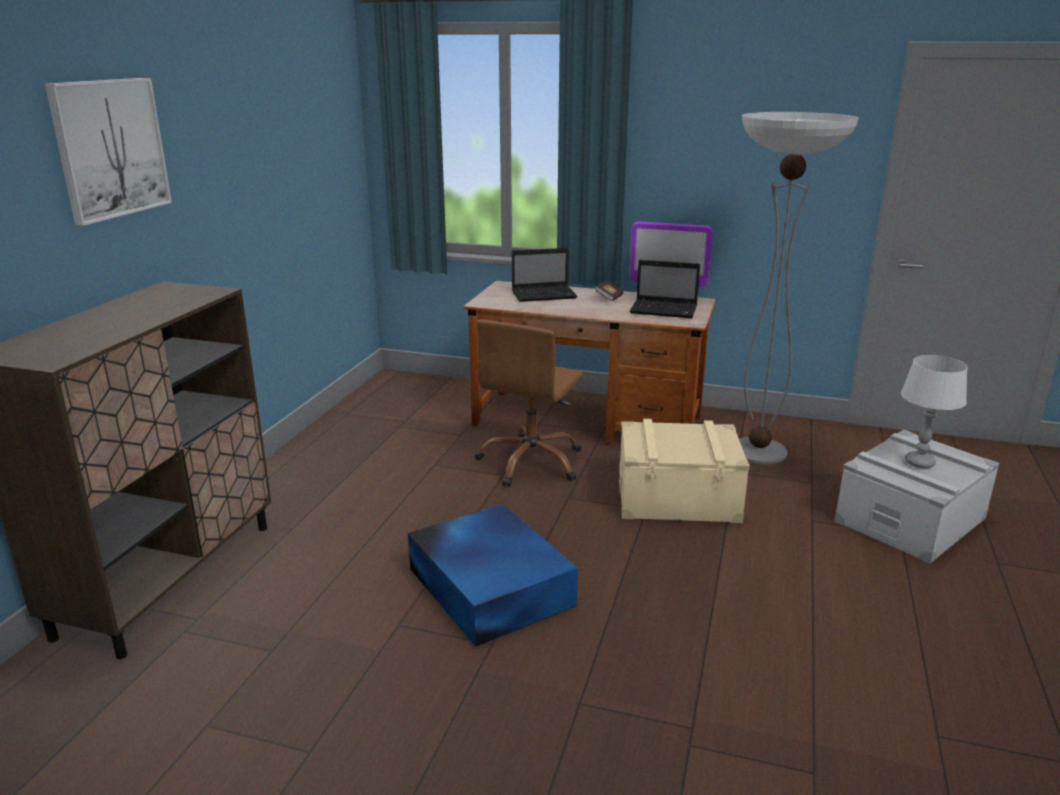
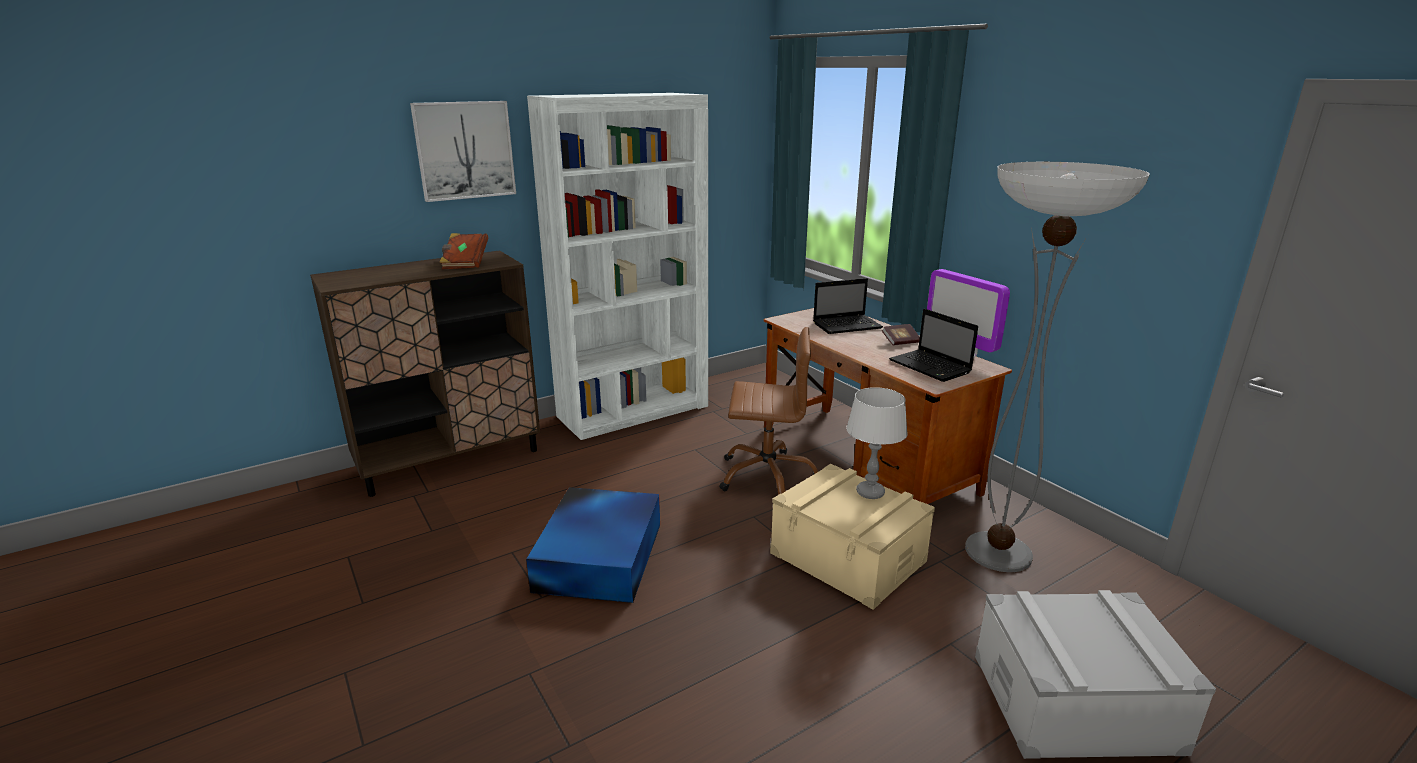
camera: 40 degrees right, 0 degrees up
(160, 301) = (465, 263): none -> brown book
(317, 453) = (634, 411): none -> white bookcase
(531, 462) = (767, 476): brown office chair -> brown office chair turned 150 degrees counterclockwise
(545, 295) = (848, 325): laptop -> laptop turned 45 degrees counterclockwise
(919, 462) = (1090, 635): grey table lamp -> grey table lamp (870, 492)

